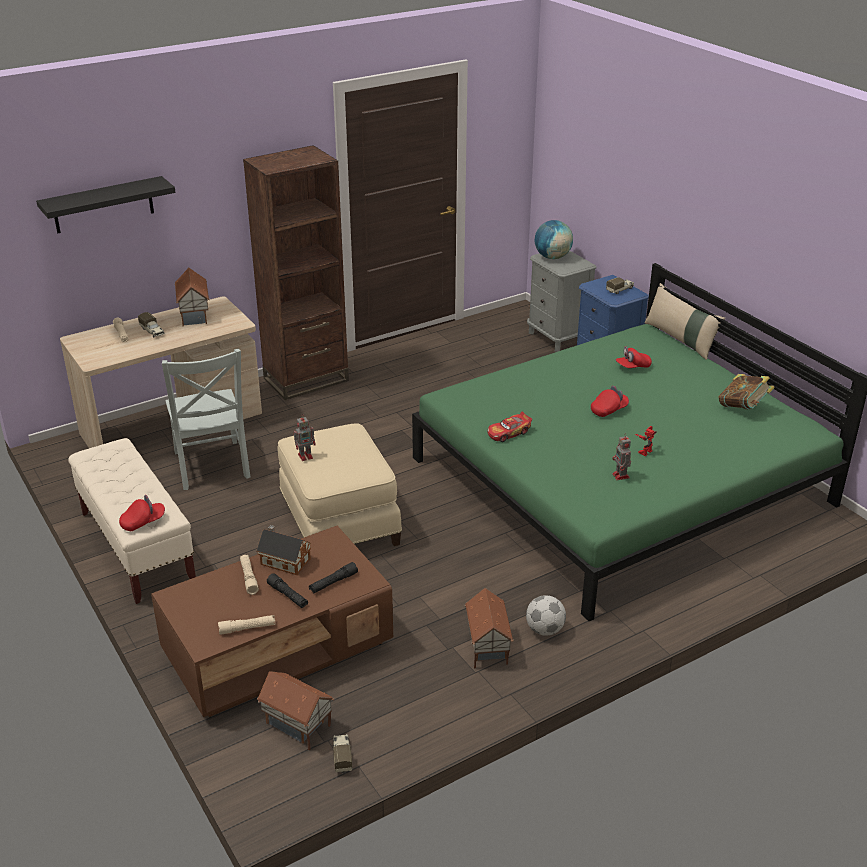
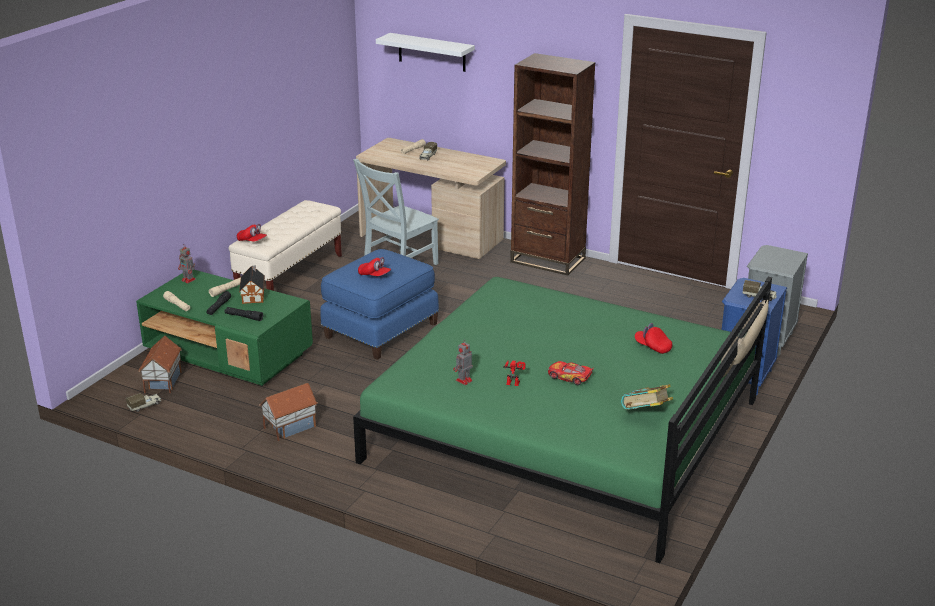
camera: 60 degrees right, 5 degrees down
(103, 205) = (431, 52): black shelf -> white shelf
(195, 315) = (466, 160): toy house -> none
(278, 649) = (229, 352): brown coffee table -> green coffee table
(306, 456) = (364, 260): toy robot -> toy robot (189, 280)
(338, 523) = (380, 330): beige ottoman -> blue ottoman
(509, 433) = (476, 320): toy car -> toy car (570, 377)
(544, 630) = (329, 446): football -> none
(552, 257) = (776, 253): globe -> none
(609, 410) = (562, 352): red cap -> red cap (374, 275)

